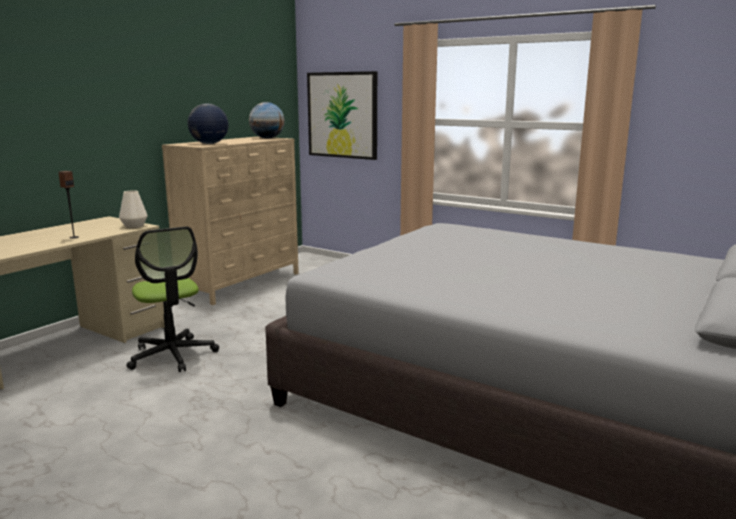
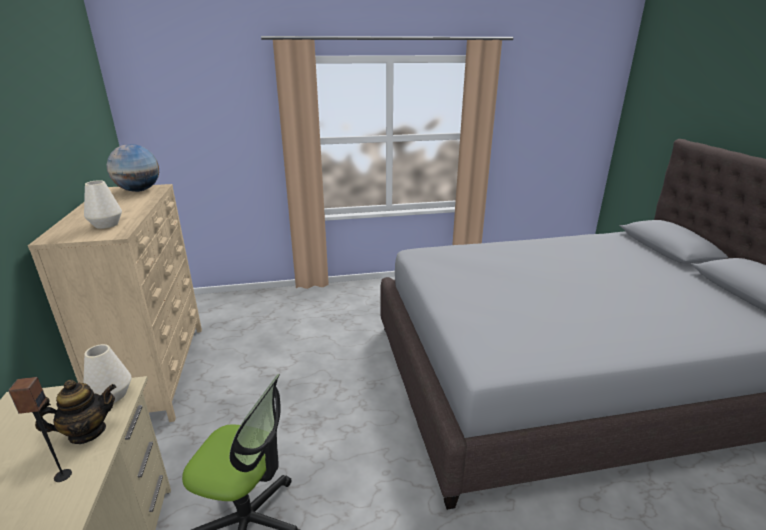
camera: 45 degrees left, 10 degrees up
(104, 231) = (87, 432): none -> teapot
(209, 144) = (106, 225): globe -> white vase
(342, 115) = (192, 141): picture -> none

